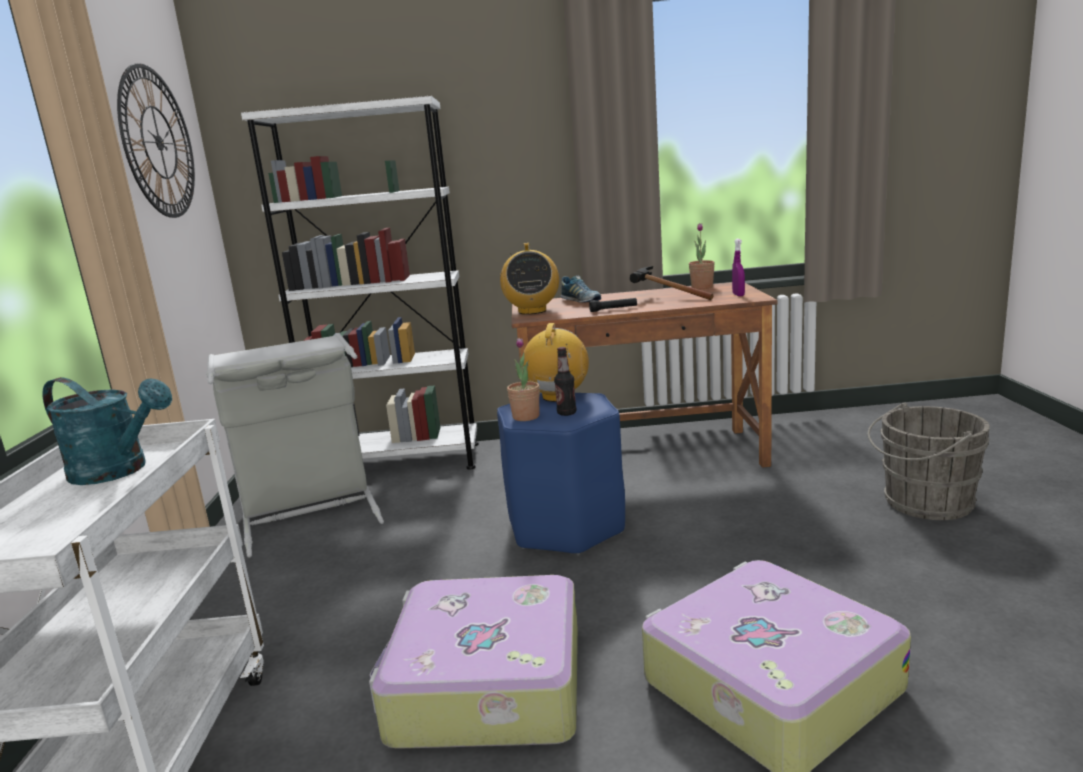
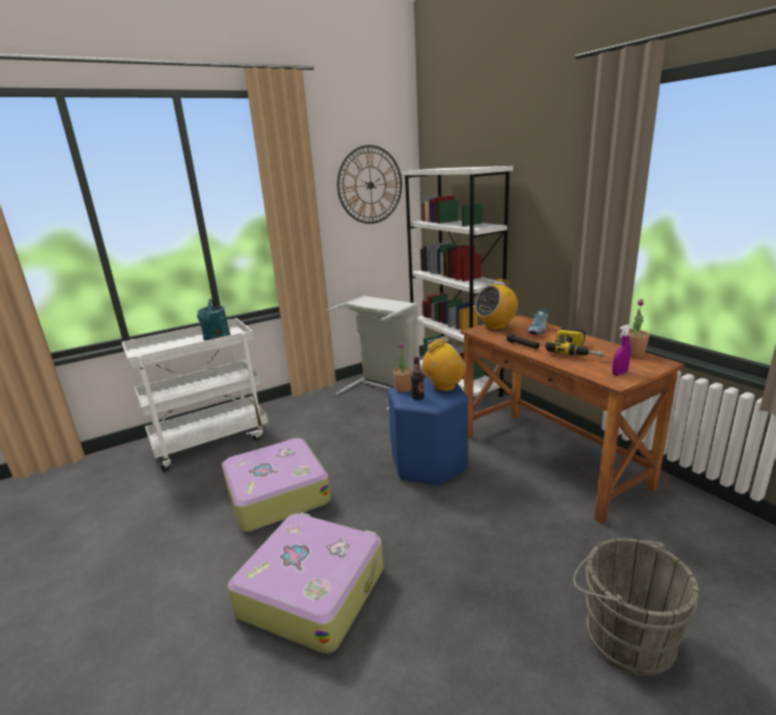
camera: 60 degrees right, 5 degrees up
(663, 298) = (577, 351): hammer -> power drill

